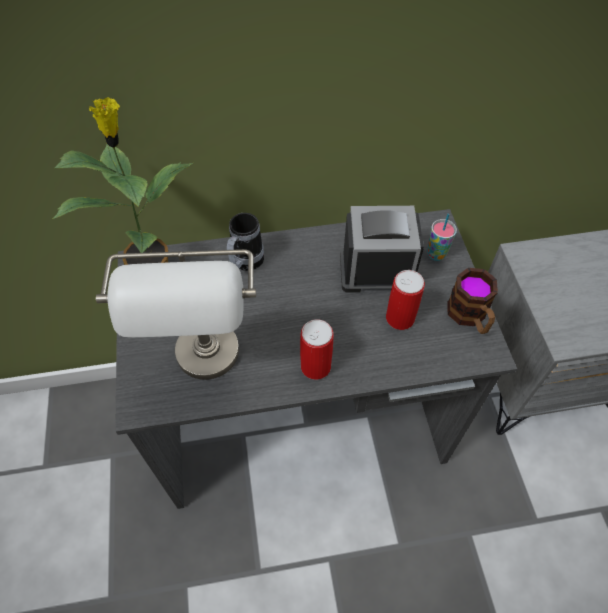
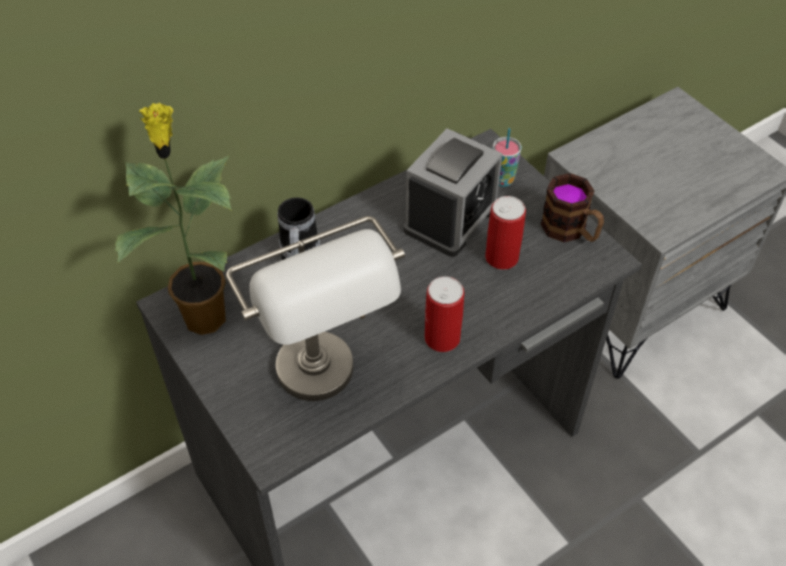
camera: 25 degrees left, 5 degrees down
(377, 270) = (450, 218): alarm clock -> alarm clock turned 150 degrees clockwise

